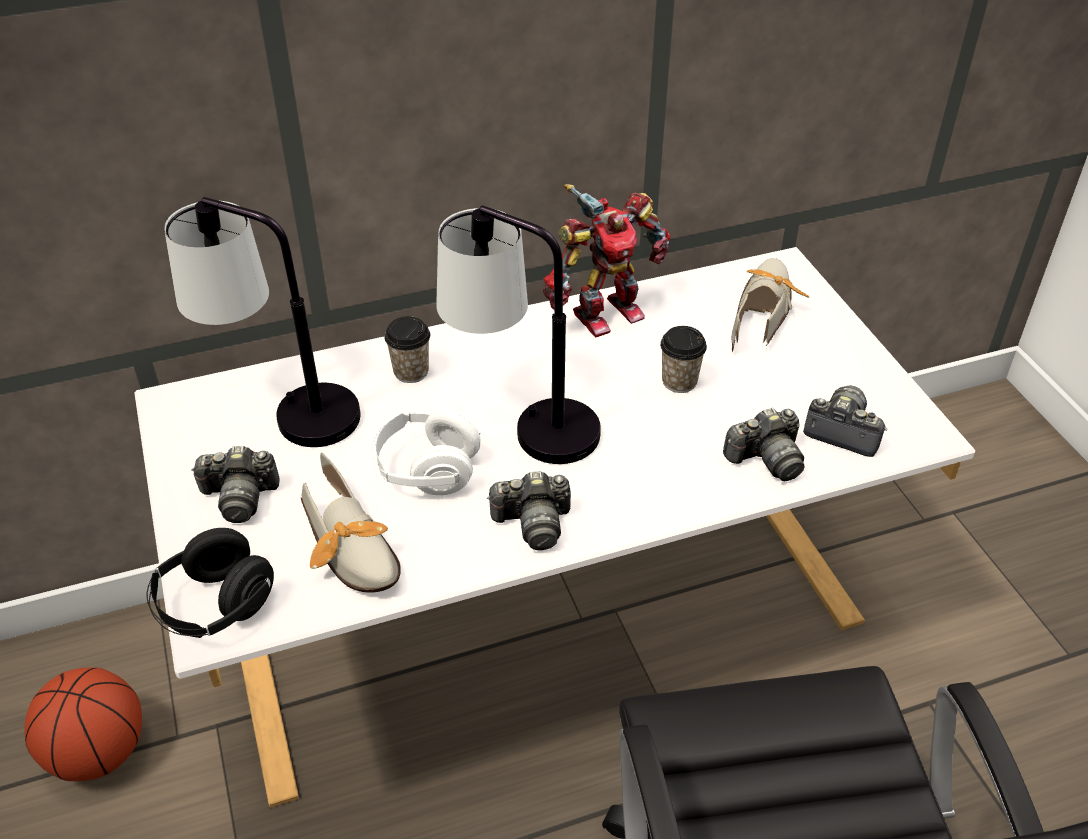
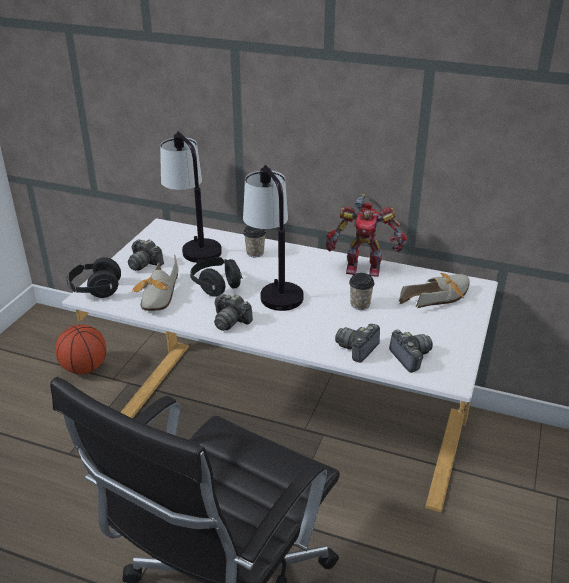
camera: 40 degrees right, 10 degrees down
(426, 470) = (216, 286): white headphones -> black headphones
(766, 459) = (358, 349): camera -> camera turned 105 degrees clockwise

